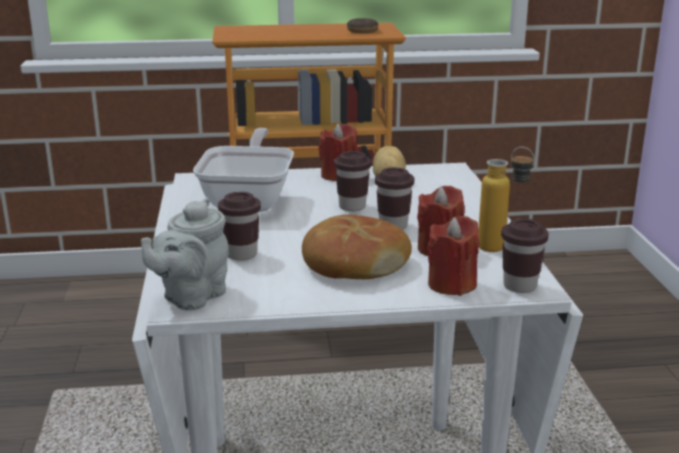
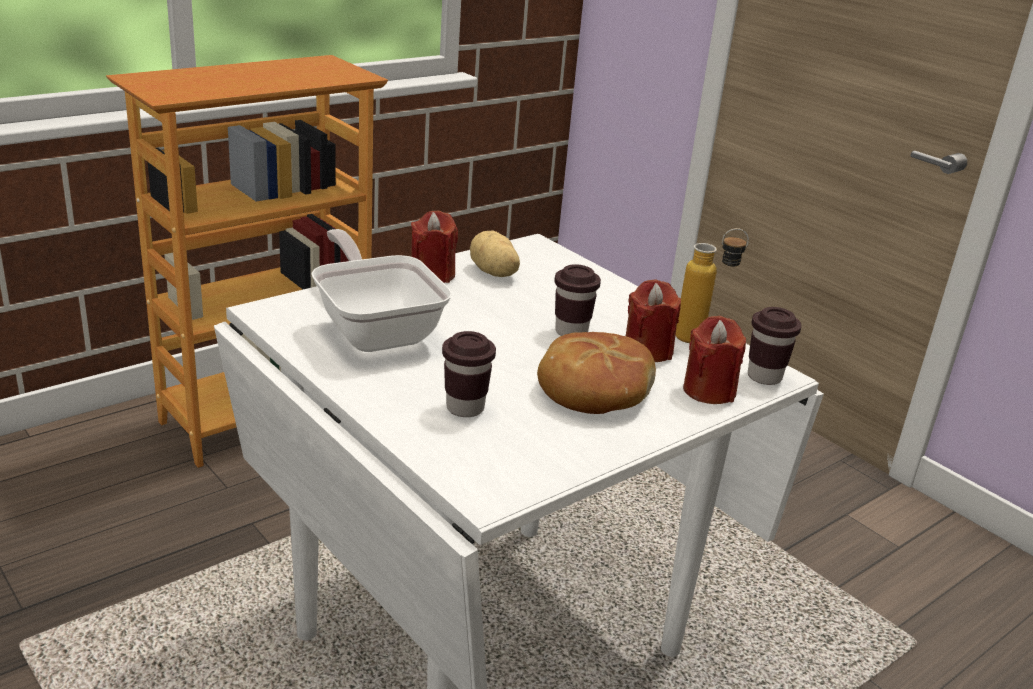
camera: 35 degrees left, 5 degrees up
(191, 297) = (485, 480): grey teapot -> none
(352, 207) = (500, 315): brown cup -> none
(362, 31) = (321, 72): donut -> none

